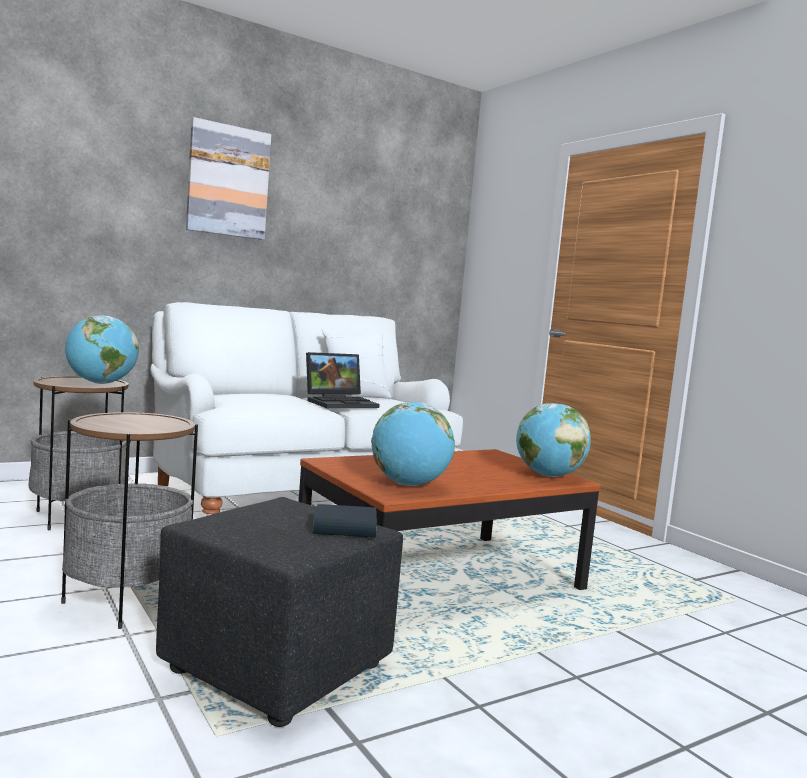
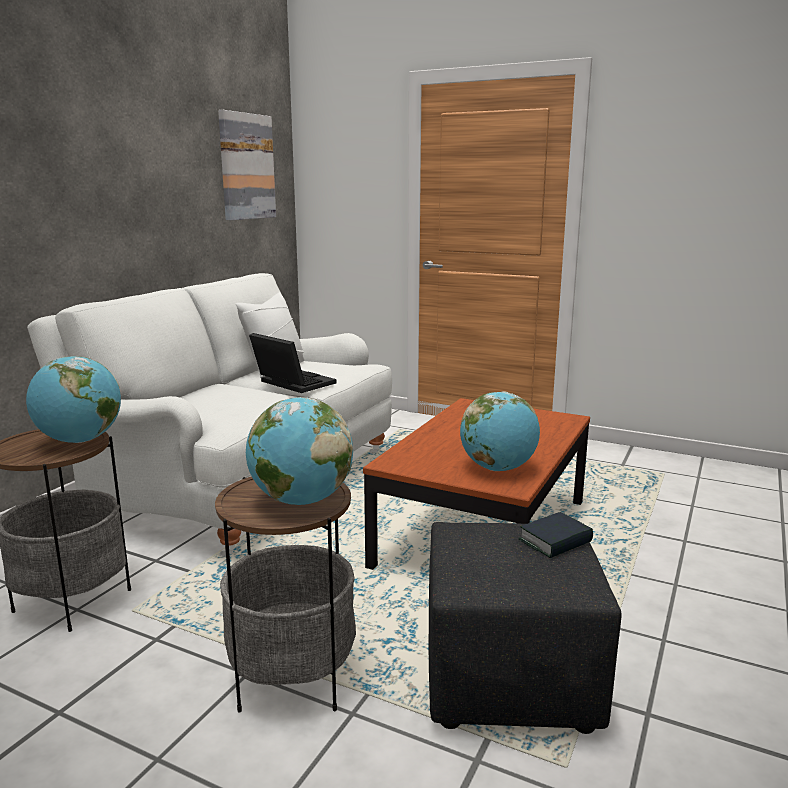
camera: 30 degrees left, 10 degrees up
(228, 181) = (70, 134): picture -> picture (246, 167)
(341, 403) = (291, 383): laptop -> laptop turned 75 degrees counterclockwise
(548, 476) = (549, 419): globe -> globe (301, 500)

